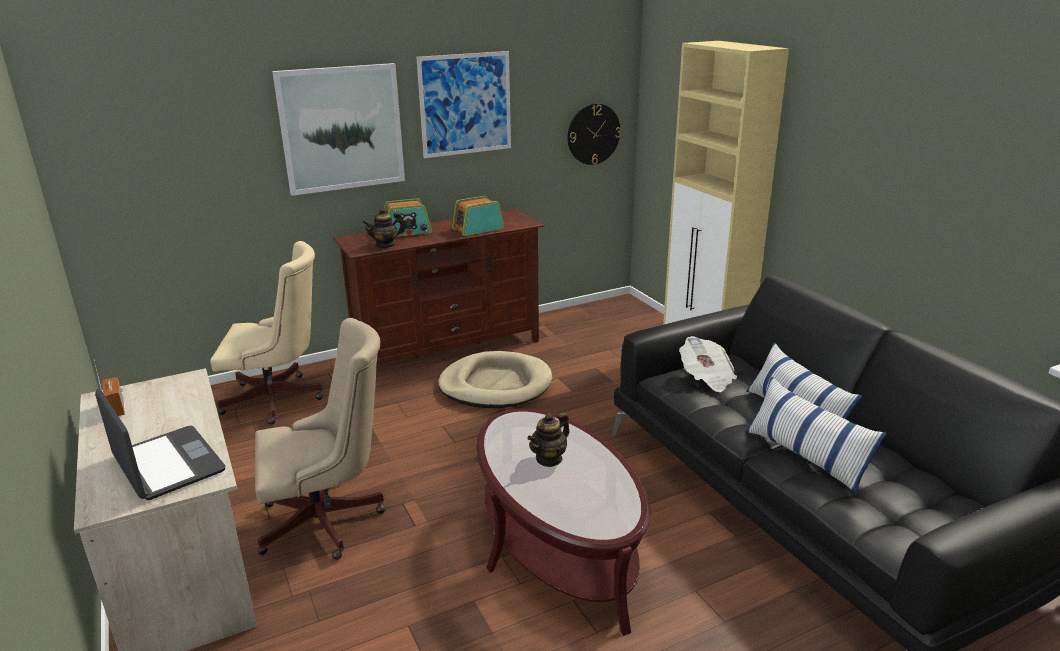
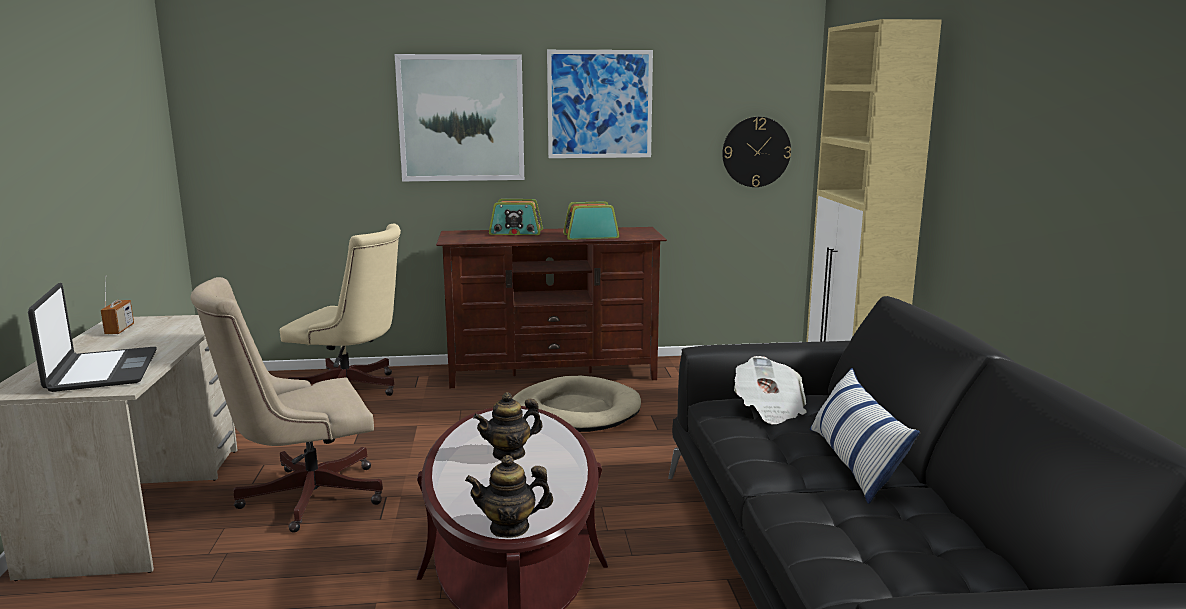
camera: 20 degrees right, 10 degrees down
(329, 521) = (302, 497): beige office chair -> beige office chair turned 150 degrees clockwise
(385, 245) = (481, 239): teapot -> teapot (510, 527)
(806, 456) = (829, 505): pillow -> none

